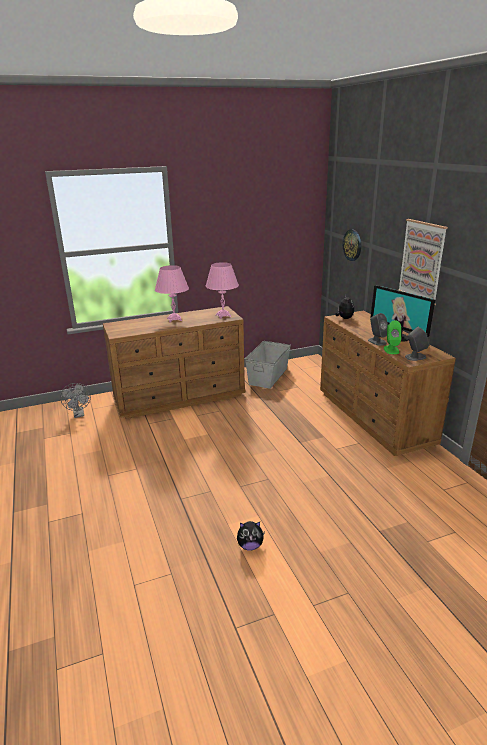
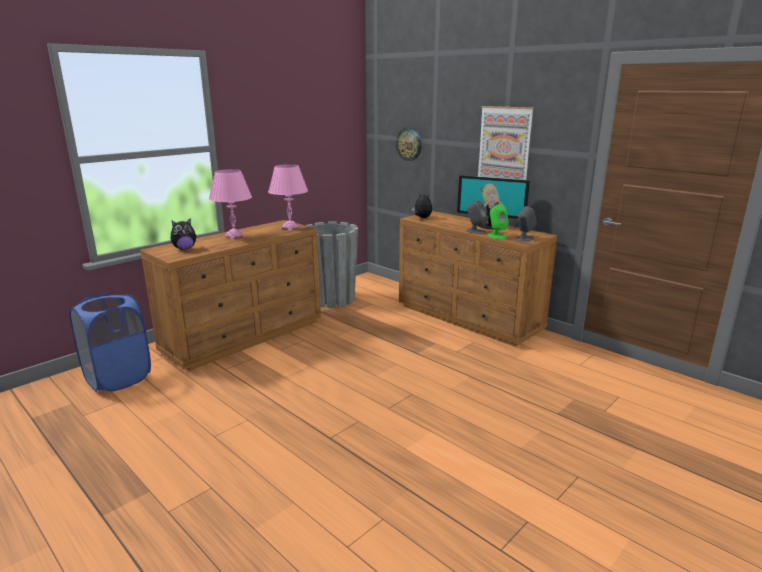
camera: 25 degrees left, 5 degrees down
(79, 415) = (118, 378): grey fan -> blue laundry basket
(250, 546) = (447, 463): plush toy -> plush toy (184, 248)
(268, 376) = (332, 299): grey storage box -> grey planter

